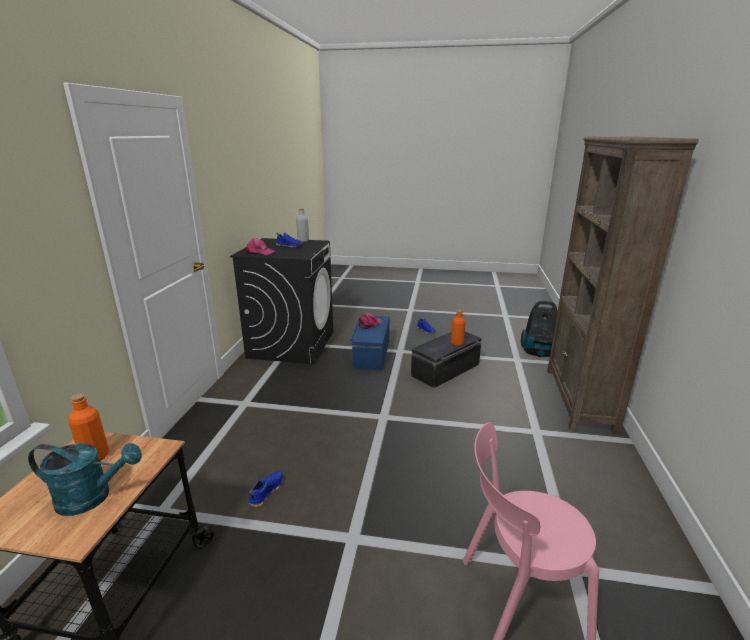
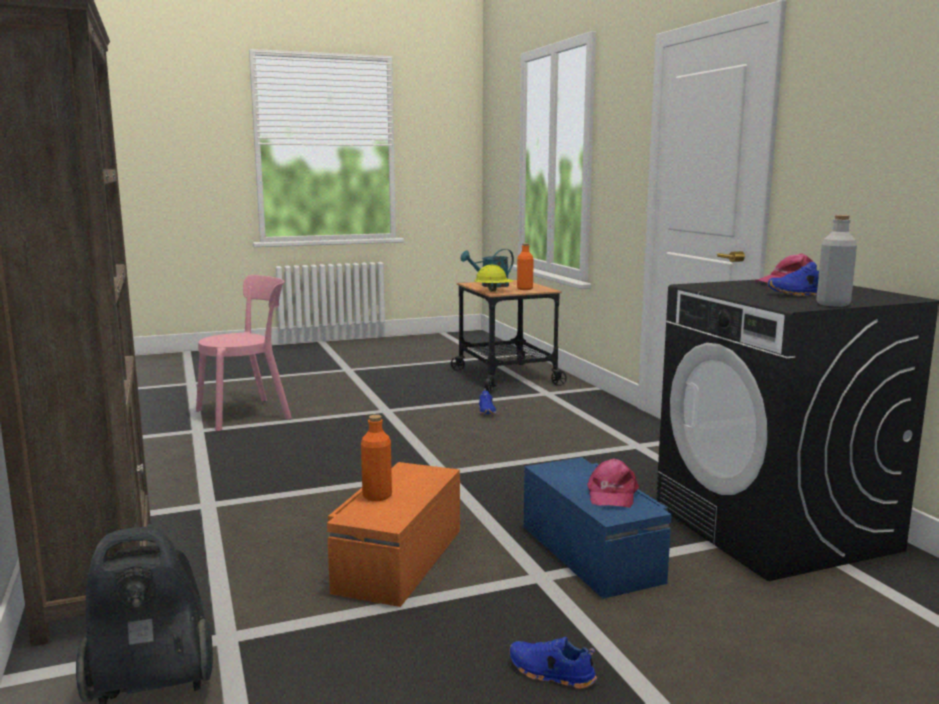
camera: 150 degrees right, 10 degrees down
(144, 460) = (494, 291): none -> yellow hard hat
(446, 370) = (397, 559): black storage box -> orange storage box

